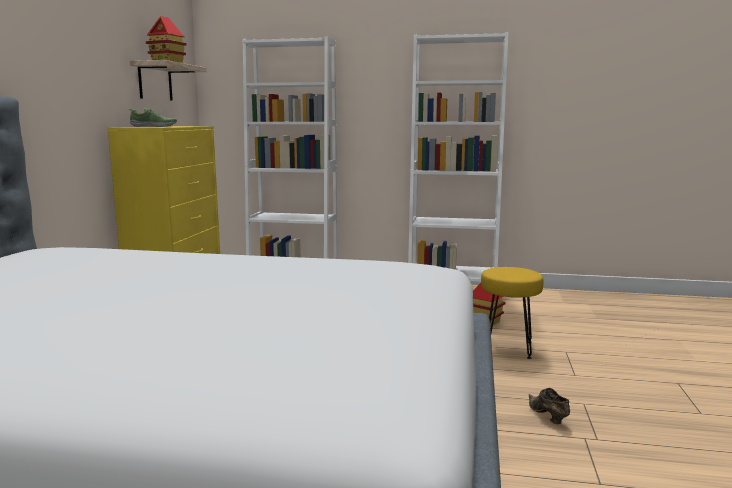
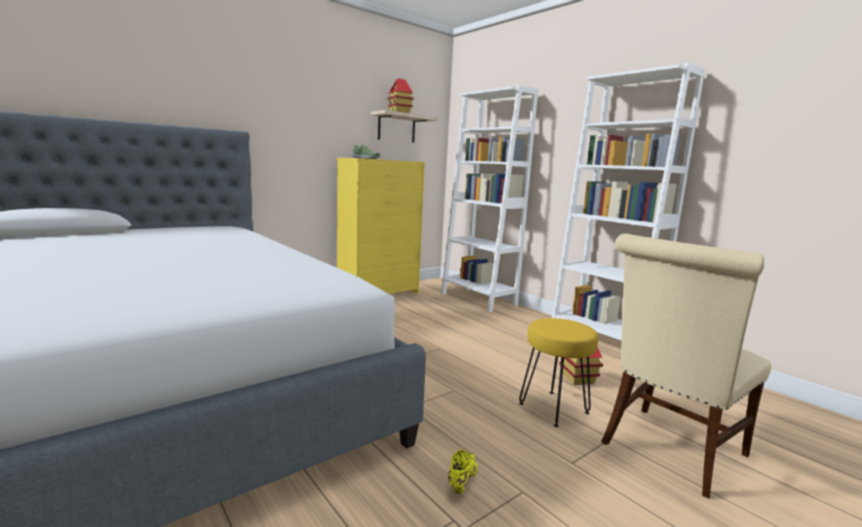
camera: 40 degrees right, 0 degrees up
(547, 416) = (461, 481): brown shoe -> yellow shoe
(600, 345) = (669, 451): none -> beige chair

